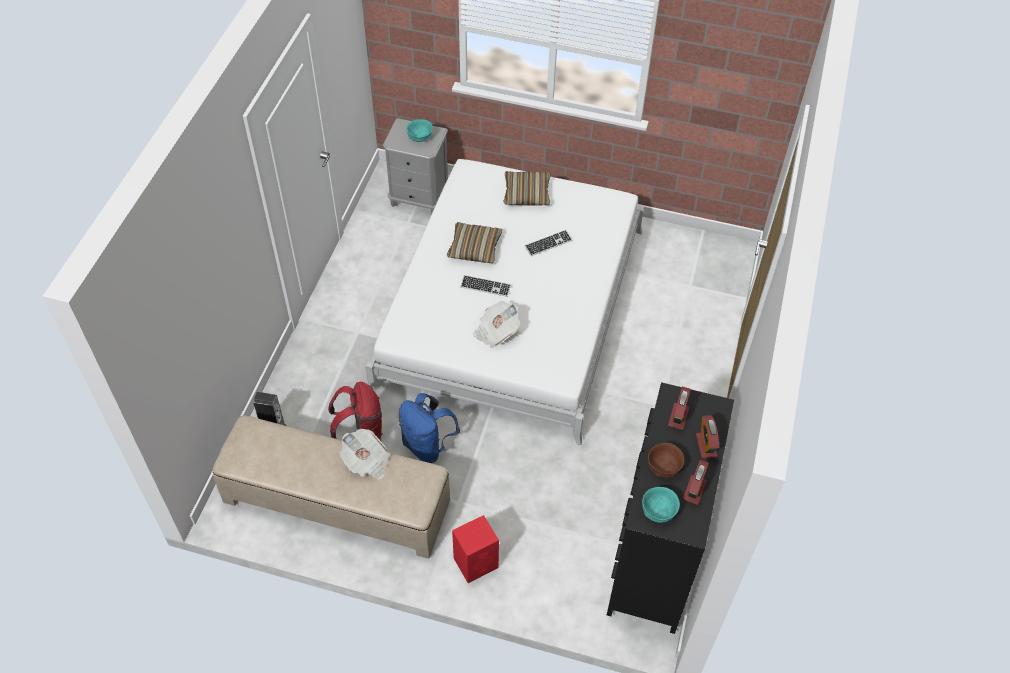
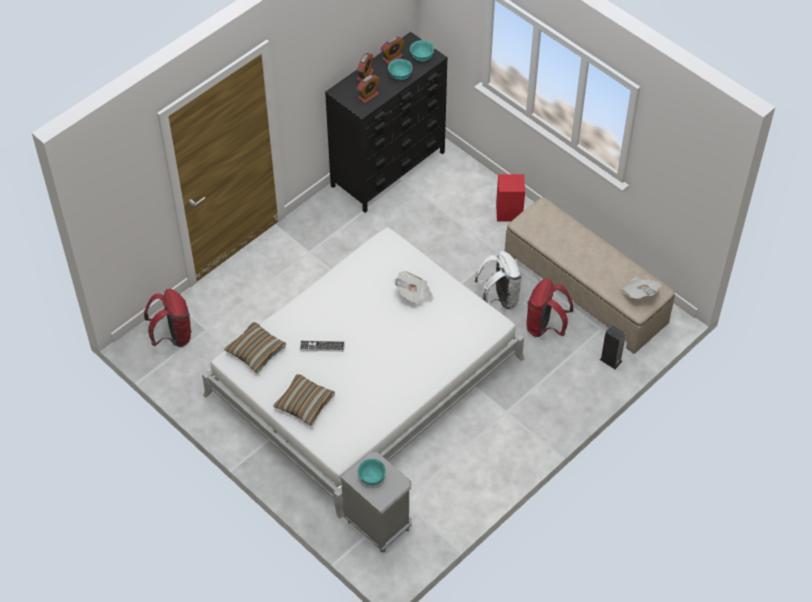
camera: 150 degrees left, 0 degrees up
(366, 462) = (561, 249): newspaper -> newspaper (639, 293)
(427, 446) = (499, 298): blue backpack -> white backpack
(474, 248) = (385, 370): pillow -> pillow (256, 351)
(485, 287) = (399, 332): keyboard -> none
(664, 467) = (400, 75): brown bowl -> turquoise bowl
(714, 267) = (173, 336): none -> red backpack

